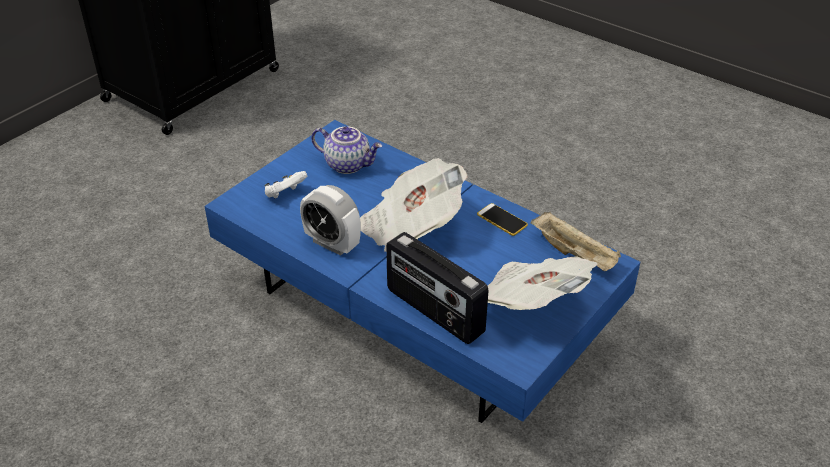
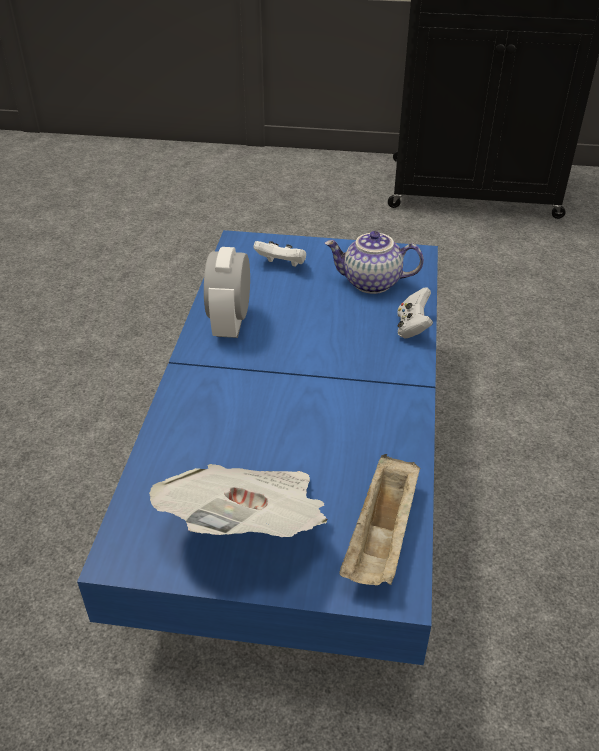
camera: 60 degrees right, 0 degrees up
(348, 164) = (371, 283): teapot -> teapot turned 105 degrees clockwise
(411, 167) = (412, 327): none -> white game controller
(411, 226) = (307, 367): newspaper -> none
(434, 312) = (171, 441): radio -> none
(502, 220) = (388, 438): phone -> none

